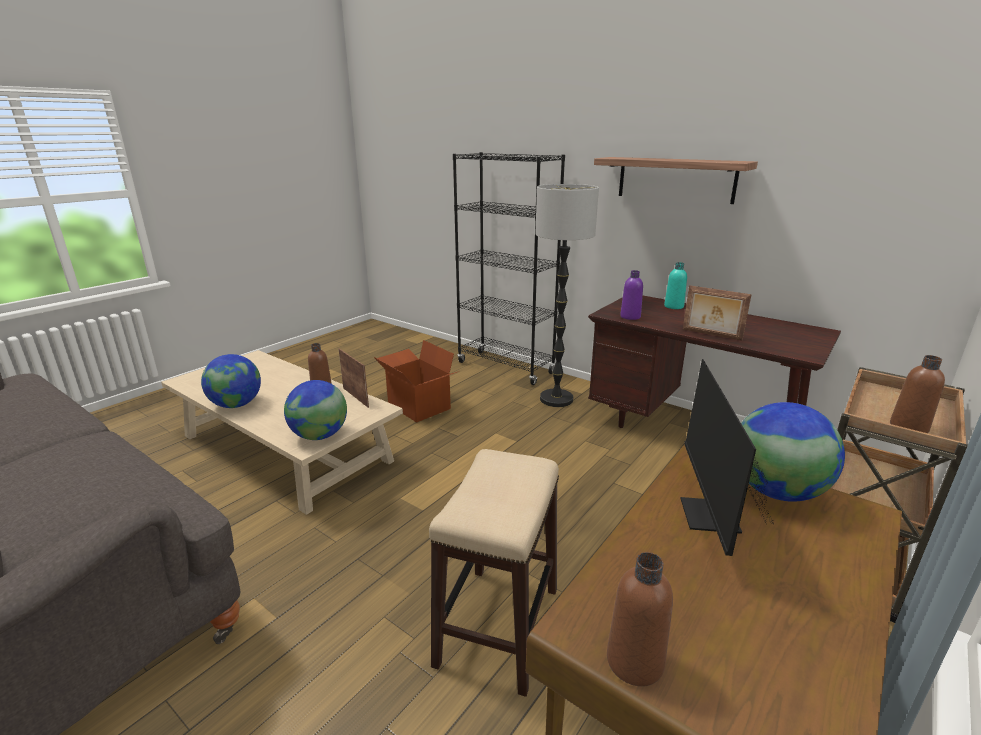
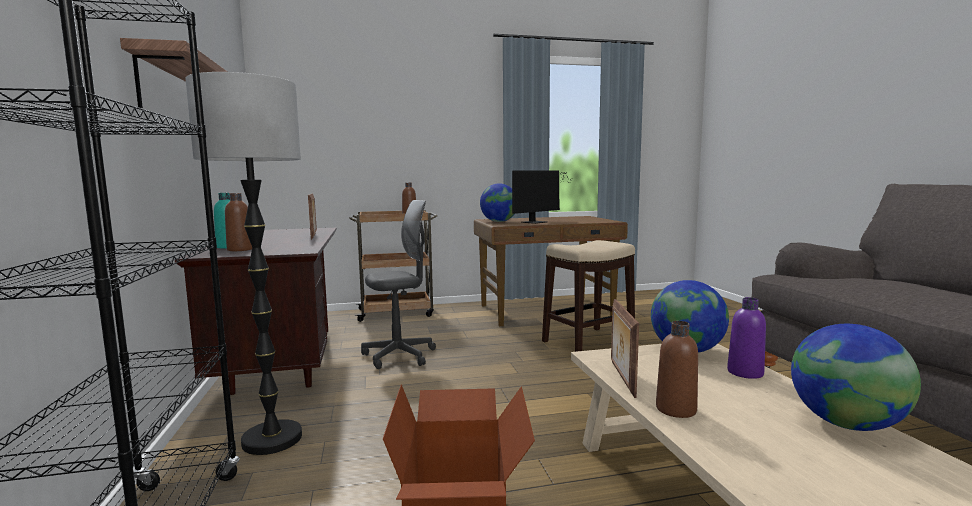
camera: 140 degrees left, 15 degrees down
(630, 317) = (298, 247): purple bottle -> purple bottle (745, 372)
(634, 661) = (604, 219): brown bottle -> brown bottle (240, 249)
(638, 480) = (399, 356): none -> grey office chair

